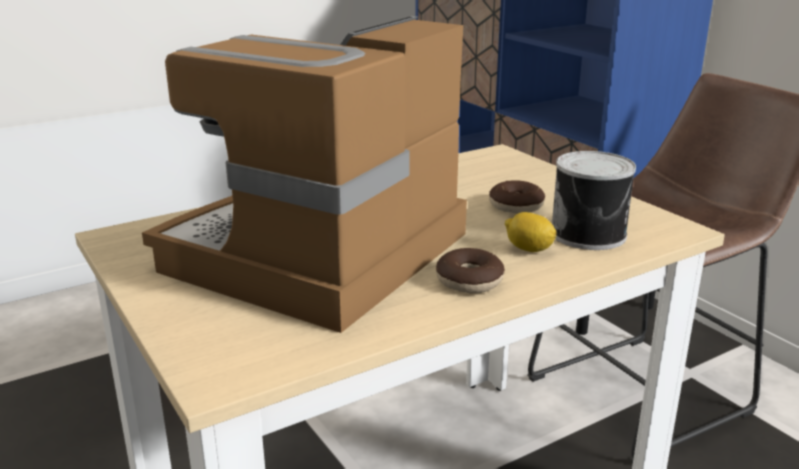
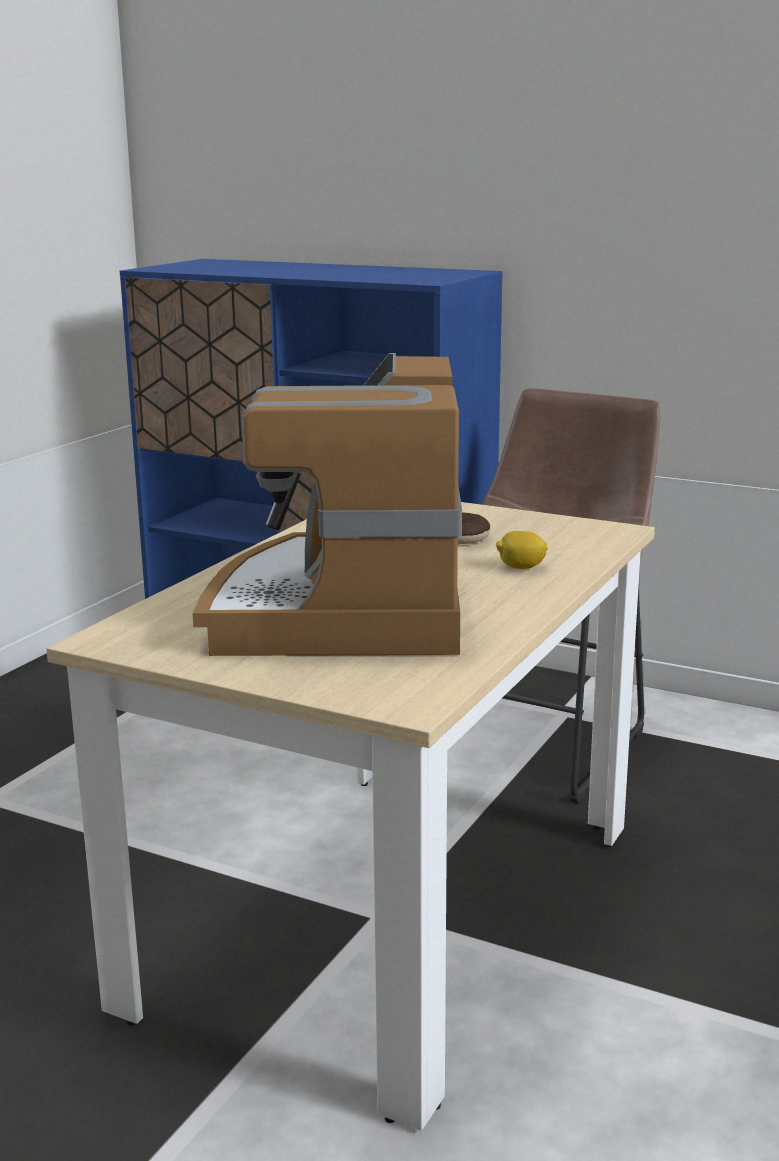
camera: 30 degrees left, 5 degrees down
(469, 281) = (506, 599): donut -> none
(590, 234) = (554, 547): can -> none

